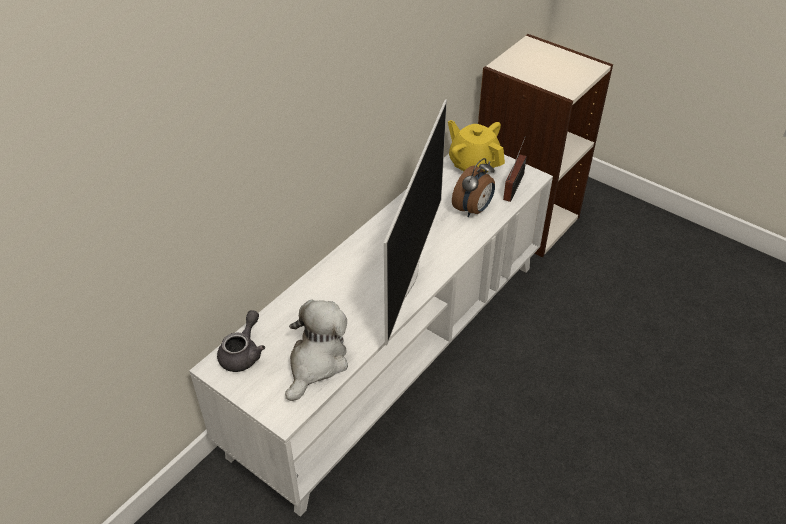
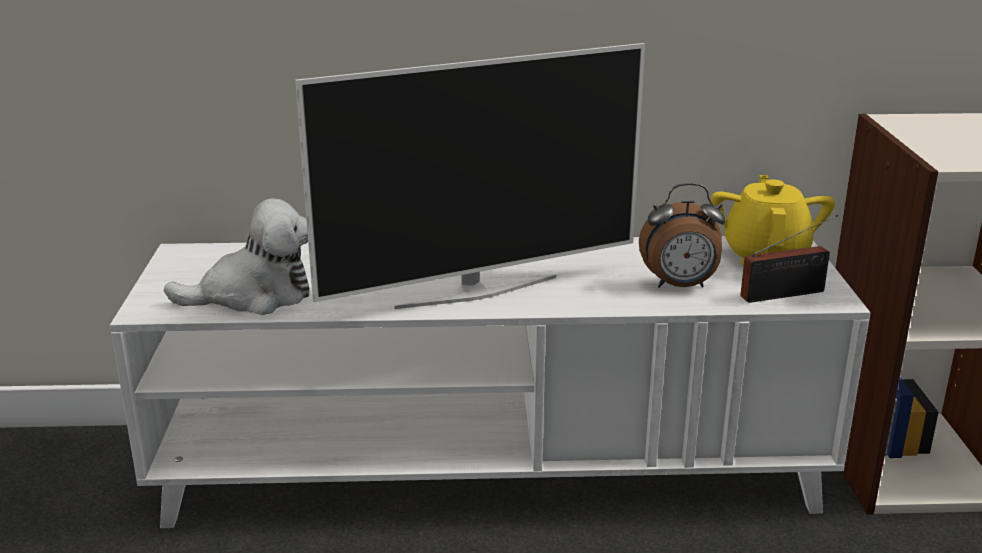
camera: 50 degrees right, 20 degrees down
(243, 353) = (217, 256): grey teapot -> none

